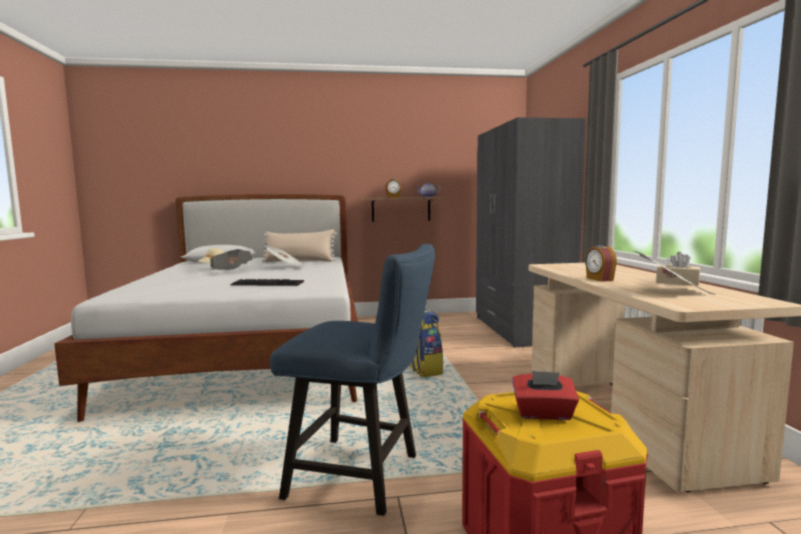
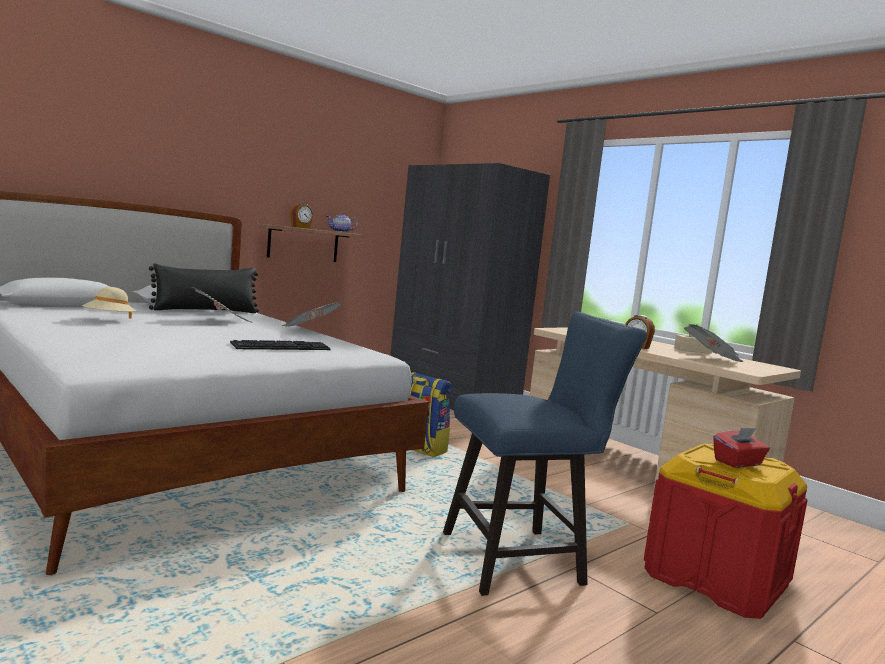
camera: 35 degrees left, 0 degrees up
(231, 272) = (165, 327): newspaper -> newspaper (310, 330)
(299, 261) = (205, 311): beige pillow -> black pillow

